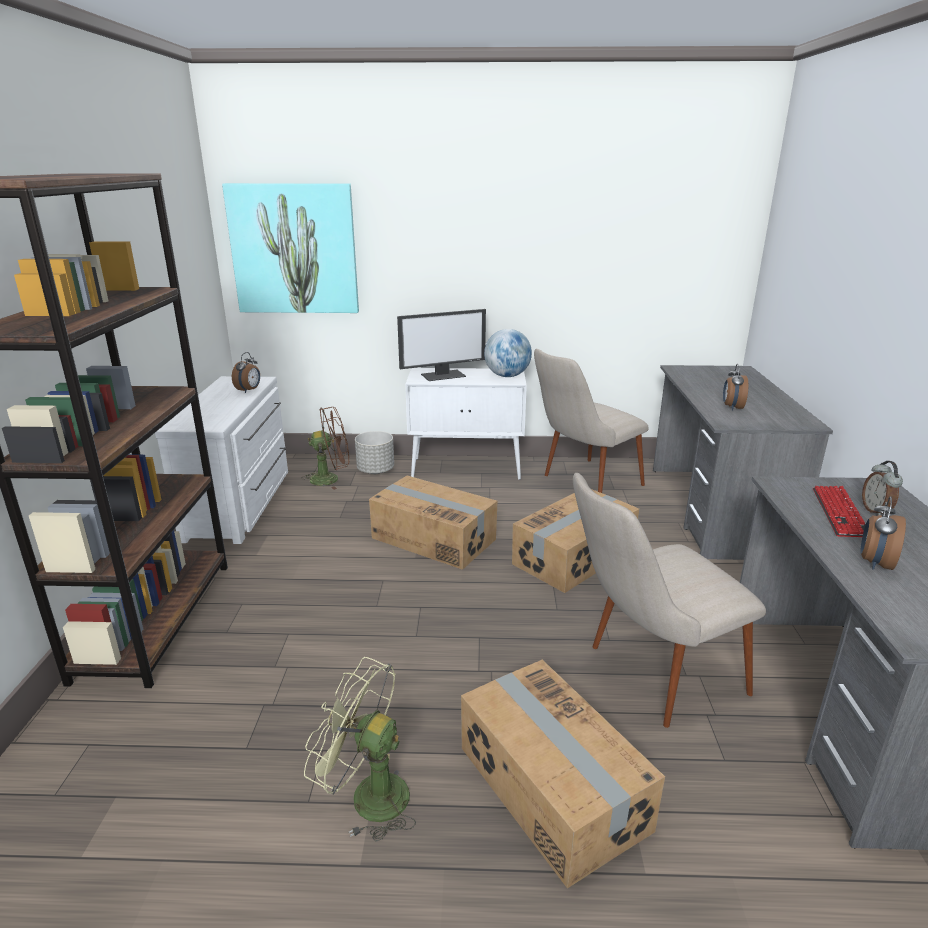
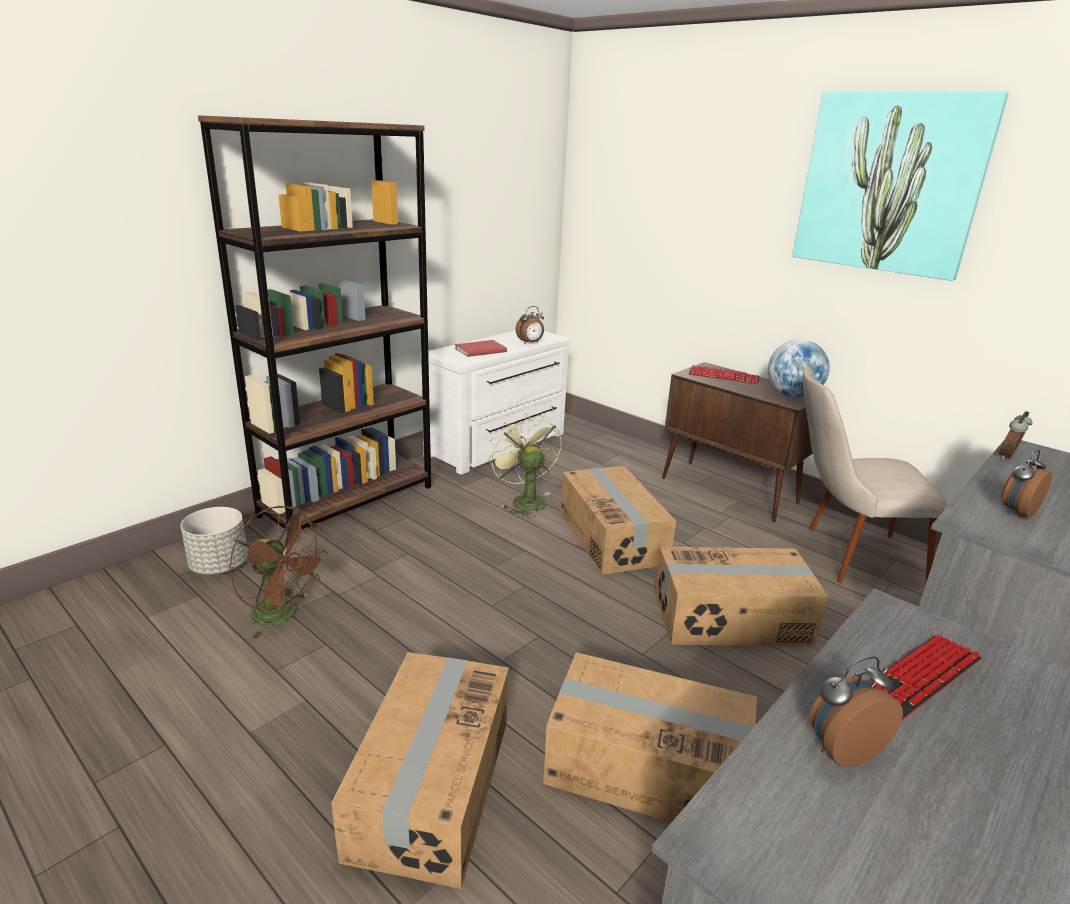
camera: 40 degrees right, 0 degrees up
(213, 410) = (479, 350): none -> red book
(294, 249) = (623, 217): picture -> picture (890, 183)
(331, 479) = (591, 452): brown fan -> brown fan (284, 614)
(368, 795) = (311, 693): green fan -> green fan (524, 500)
(375, 470) = (638, 459): grey planter -> grey planter (219, 565)
(443, 375) = (723, 377): monitor -> keyboard
(467, 469) = (730, 491): white cabinet -> brown cabinet
(646, 677) = (646, 766): beige chair -> cardboard box
(876, 511) = (986, 707): alarm clock -> alarm clock (1008, 457)

